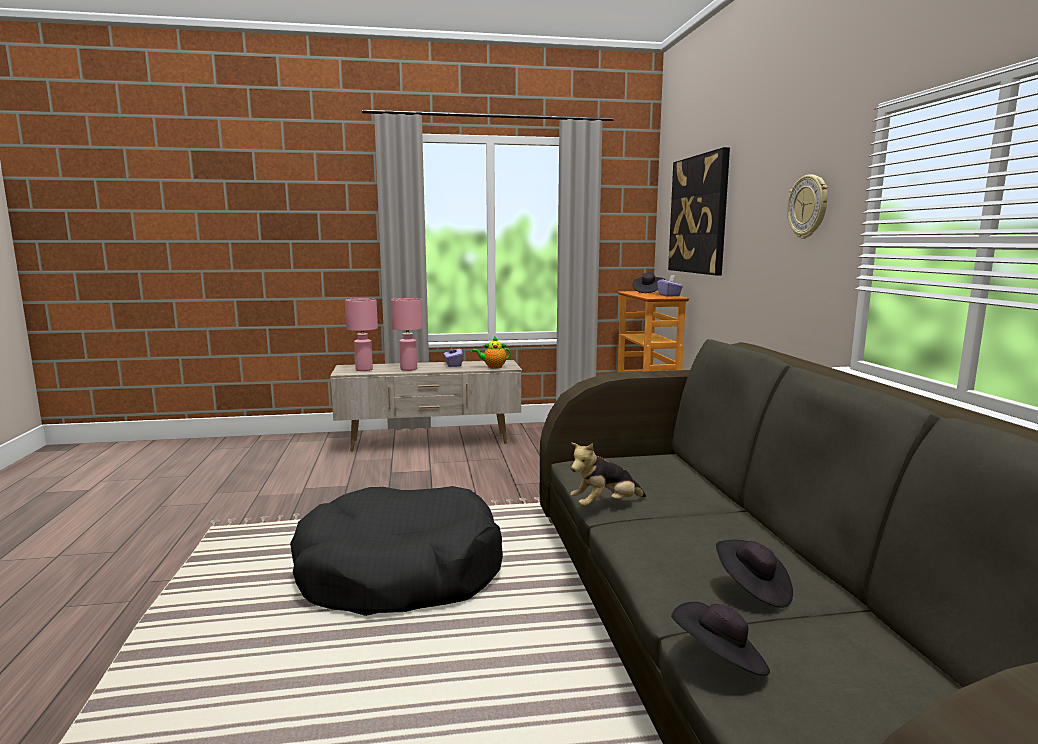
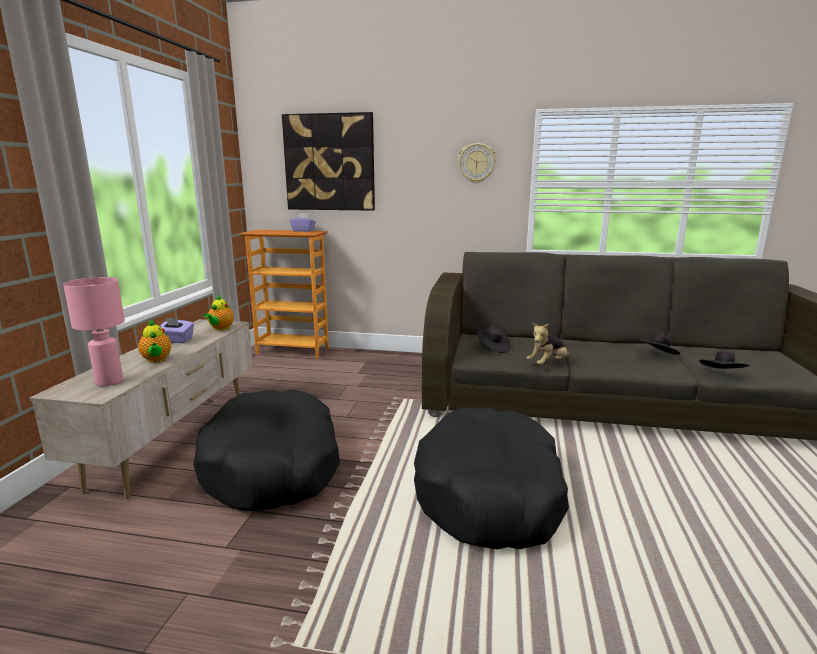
camera: 70 degrees left, 5 degrees up
(408, 369) = (157, 360): pink table lamp -> teapot
(409, 477) = (273, 466): none -> black dog bed
(605, 506) = (548, 364): plush toy -> plush toy turned 60 degrees clockwise
(648, 292) = (264, 230): black hat -> black hat (492, 348)

